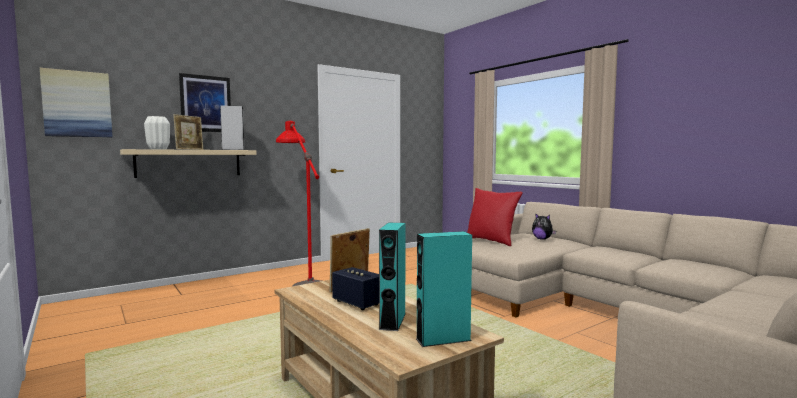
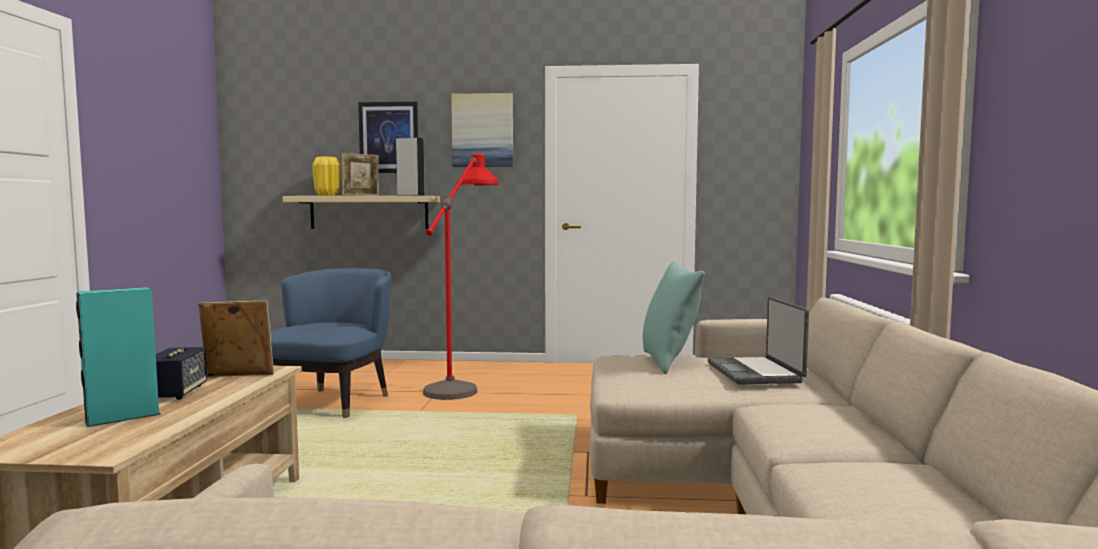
camera: 40 degrees right, 0 degrees up
(77, 104) = (261, 148): picture -> picture (482, 130)
(158, 149) = (327, 195): white vase -> yellow vase
(248, 312) = (334, 402): none -> blue armchair
(443, 339) = (73, 447): turquoise speaker -> none
(491, 241) = (669, 362): red pillow -> turquoise pillow
(542, 239) = (756, 373): plush toy -> laptop

